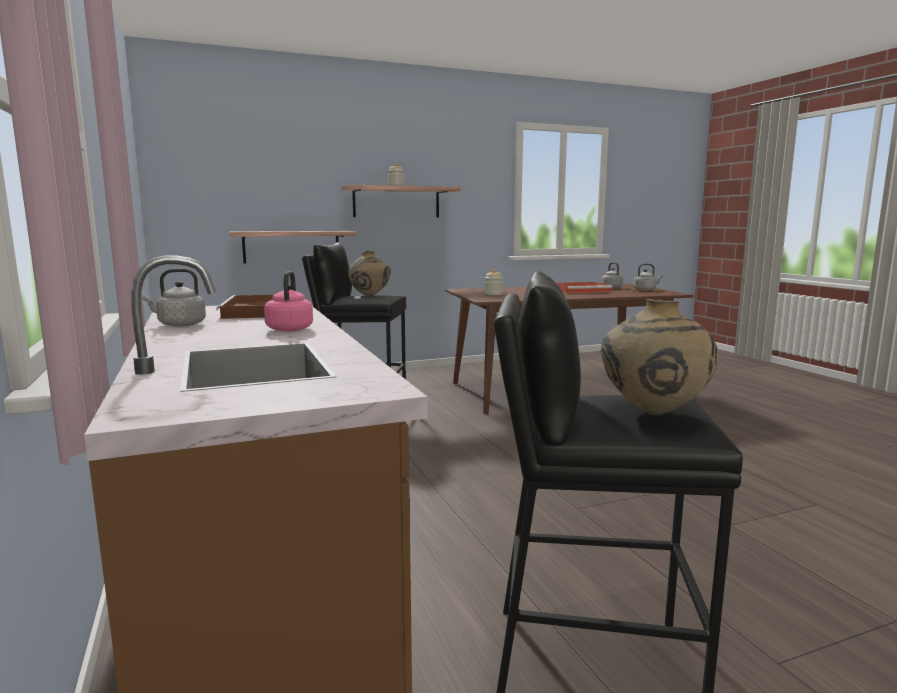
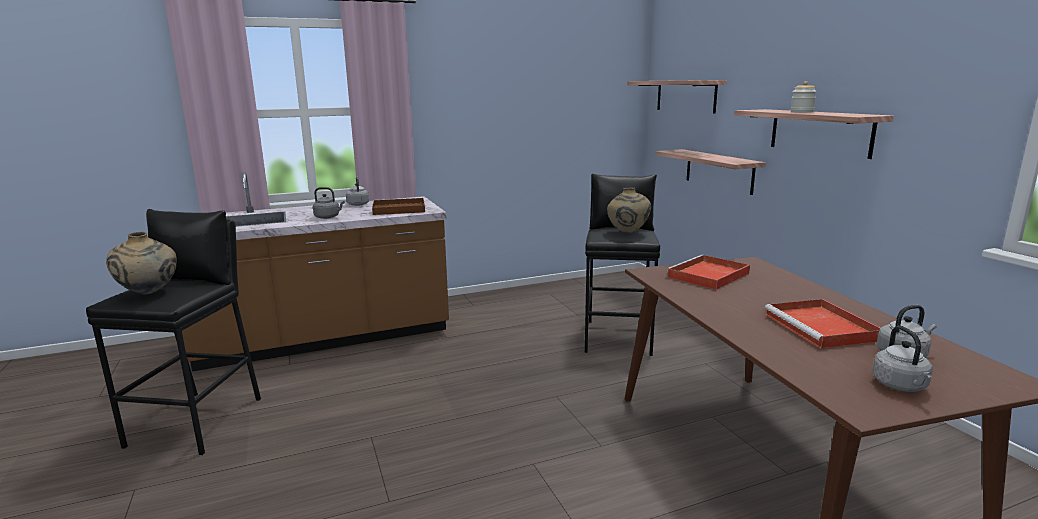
camera: 90 degrees right, 5 degrees up
(224, 173) = (685, 96): none -> shelf
(290, 329) = (328, 217): pink kettle -> grey kettle
(493, 294) = (708, 276): jar -> red tray

